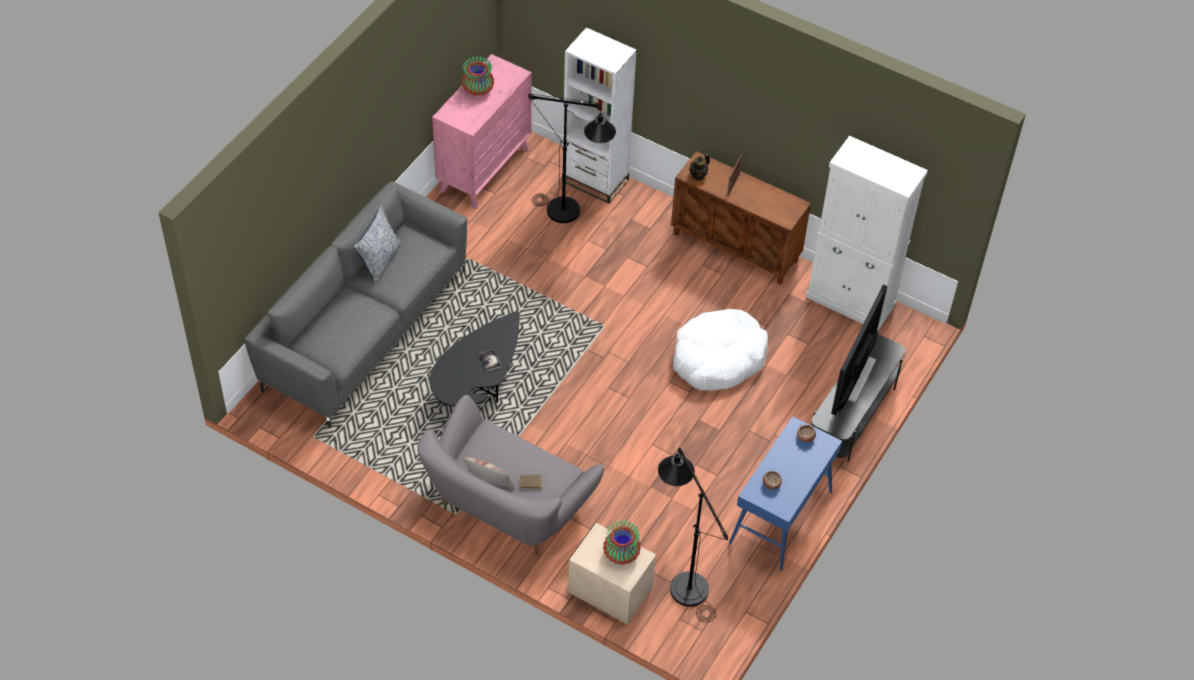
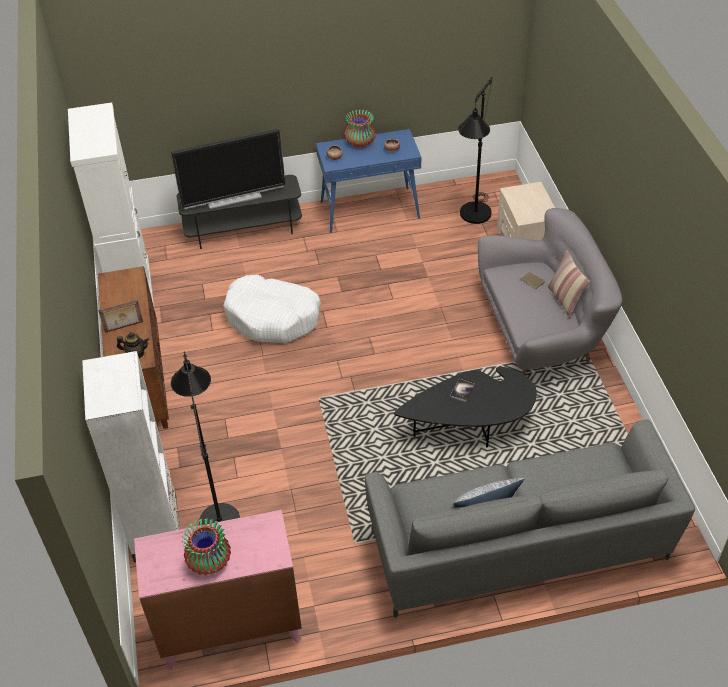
camera: 130 degrees left, 5 degrees down
(621, 553) = (522, 201): vase -> vase (360, 143)

